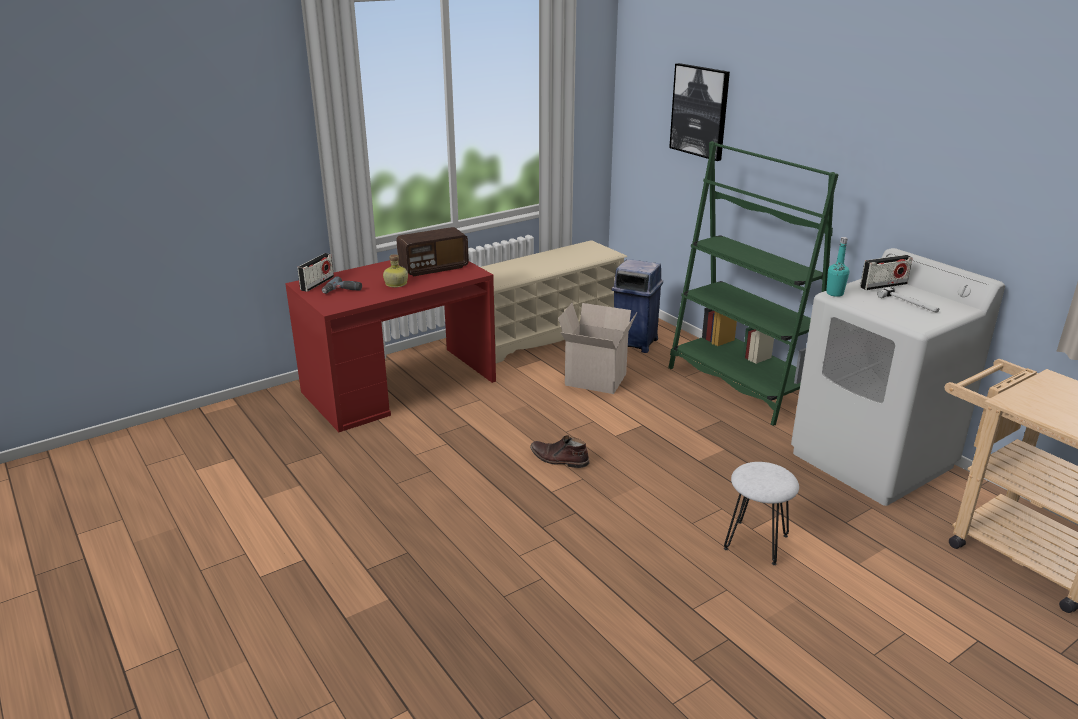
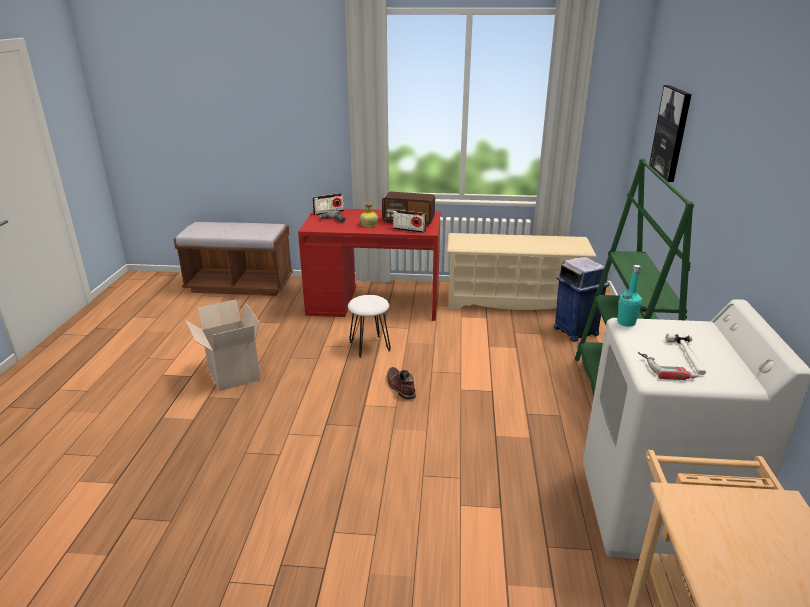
camera: 40 degrees right, 0 degrees up
(184, 432) = (240, 285): none -> brown bench
(594, 380) = (503, 346): cardboard box -> cardboard box (231, 374)
(756, 542) = (447, 516): white stool -> white stool (369, 346)
(883, 285) = (692, 332): radio -> radio (409, 230)
(912, 316) = (666, 368): none -> power drill

